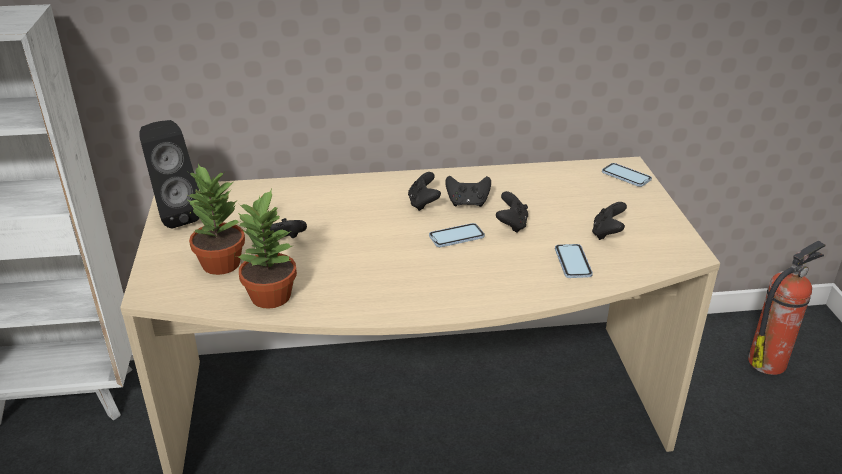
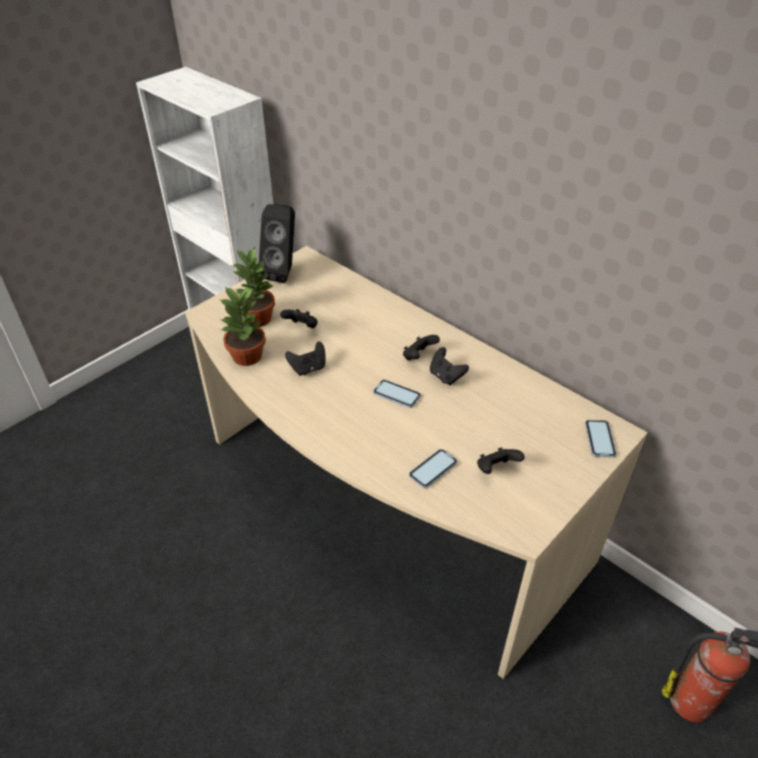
camera: 50 degrees right, 10 degrees up
(512, 225) = (445, 413): black game controller -> black game controller (308, 368)

